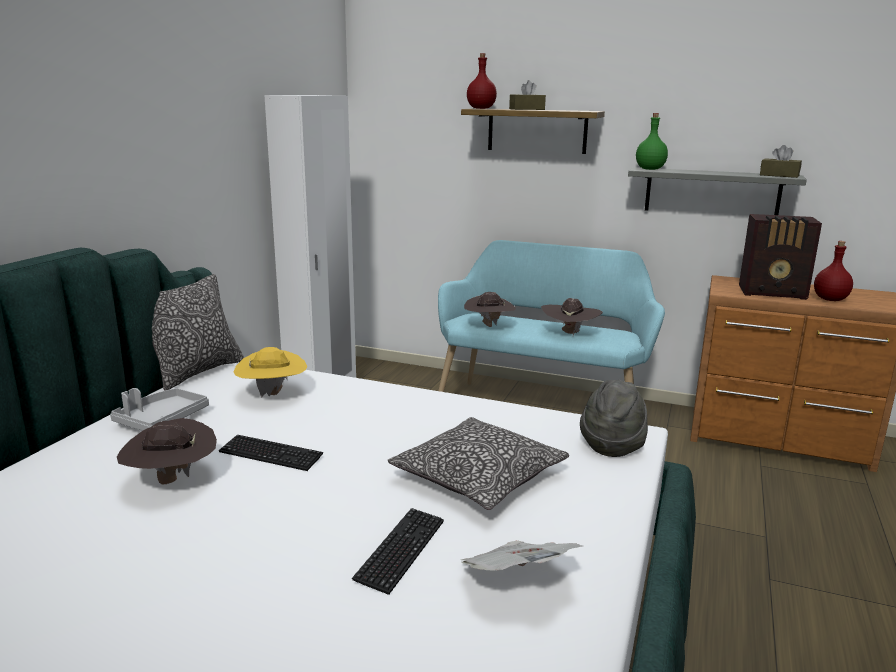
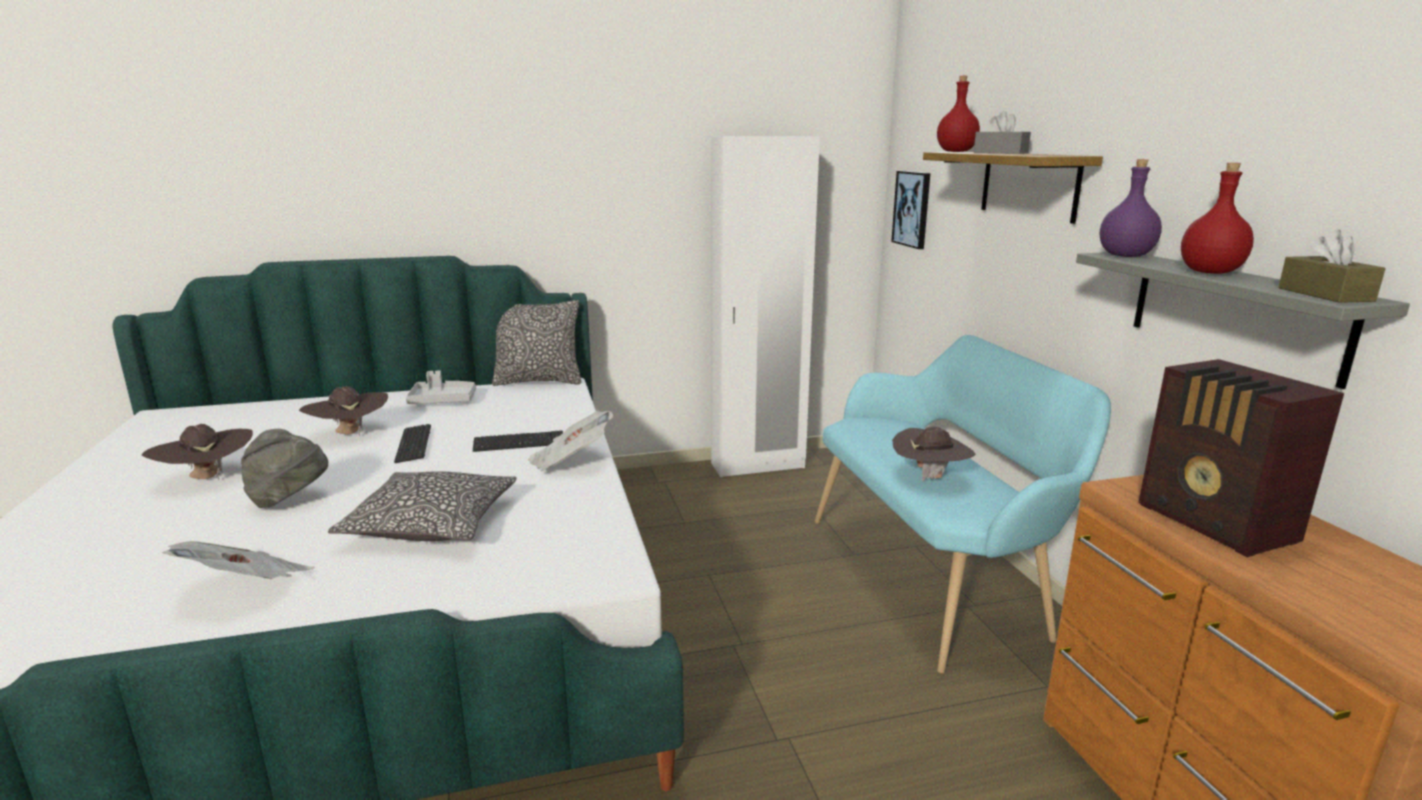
camera: 55 degrees right, 0 degrees up
(272, 394) = (525, 412): yellow hat -> none
(396, 154) = (912, 209): none -> picture
(401, 551) = (281, 530): keyboard -> keyboard (519, 443)
(423, 404) = (570, 461): none -> newspaper
(489, 326) = (864, 436): brown hat -> brown hat (207, 478)
(526, 109) = (1000, 153): brown tissue box -> grey tissue box
(612, 444) = (570, 567): grey hat -> grey hat (290, 500)
(650, 169) = (1126, 256): green bottle -> purple bottle
(831, 299) = (1310, 580): red bottle -> red bottle (1211, 272)

